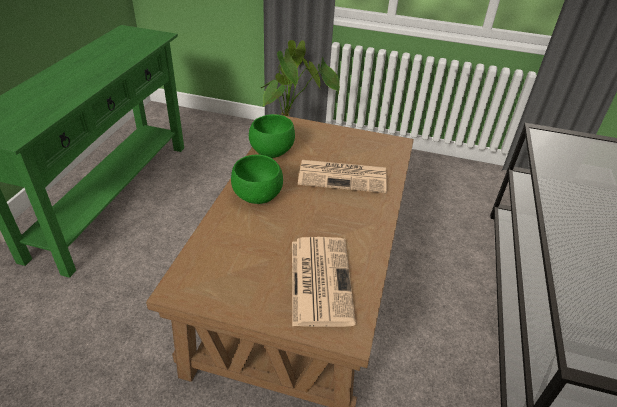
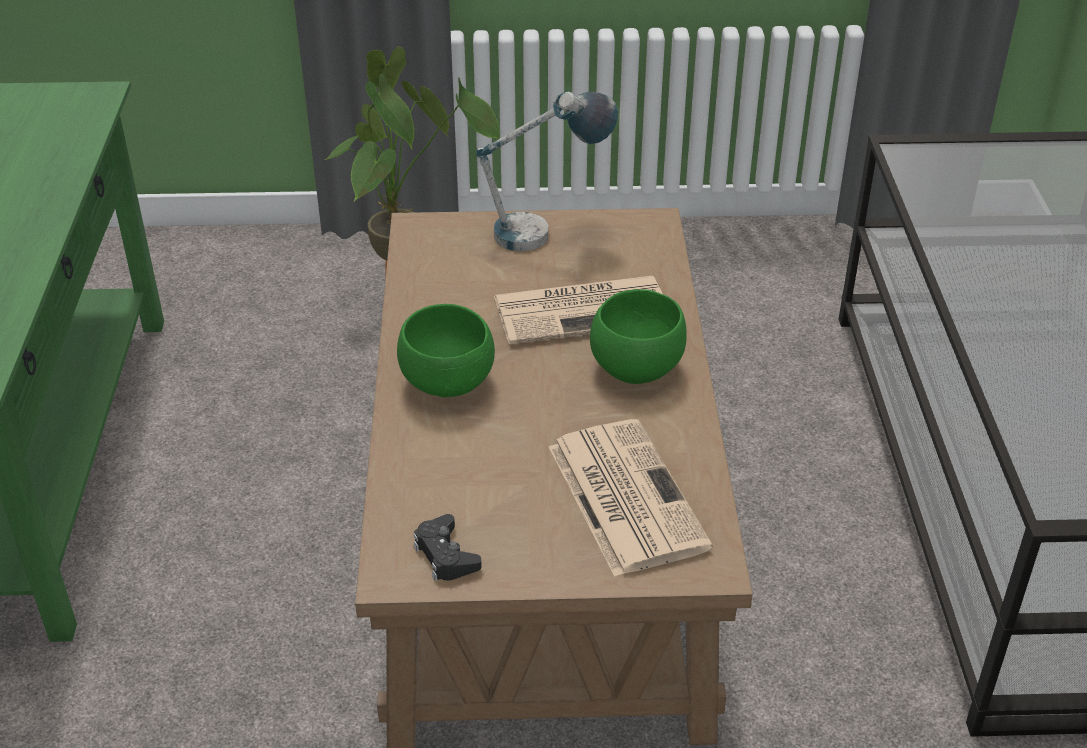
camera: 15 degrees left, 0 degrees up
(207, 287) = (445, 555): none -> black game controller
(270, 152) = (426, 293): green bowl -> green bowl (633, 369)
(342, 137) = (546, 234): none -> table lamp

